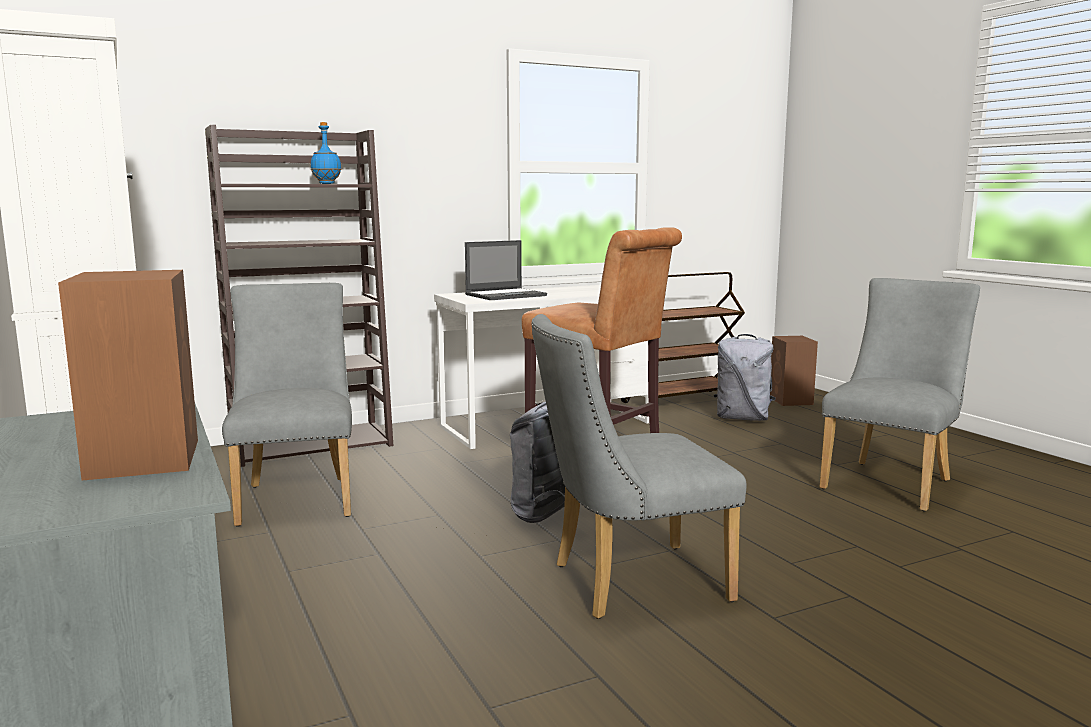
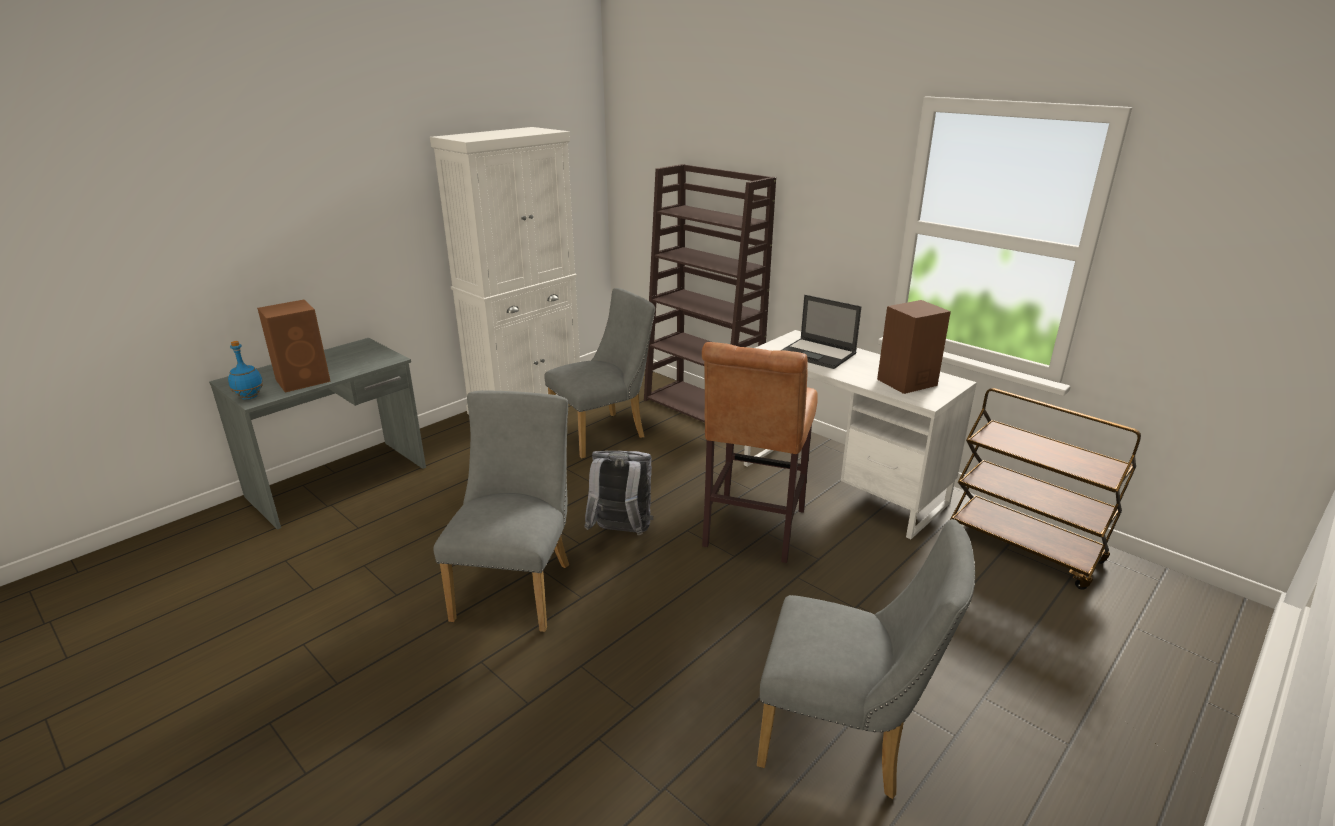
camera: 70 degrees right, 15 degrees up
(326, 183) = (730, 219): blue bottle -> blue bottle (250, 397)
(627, 583) = (517, 586): grey chair -> grey chair turned 45 degrees clockwise
(743, 418) = (999, 601): grey backpack -> none
(791, 401) = (1140, 637): brown speaker -> brown speaker (905, 382)

